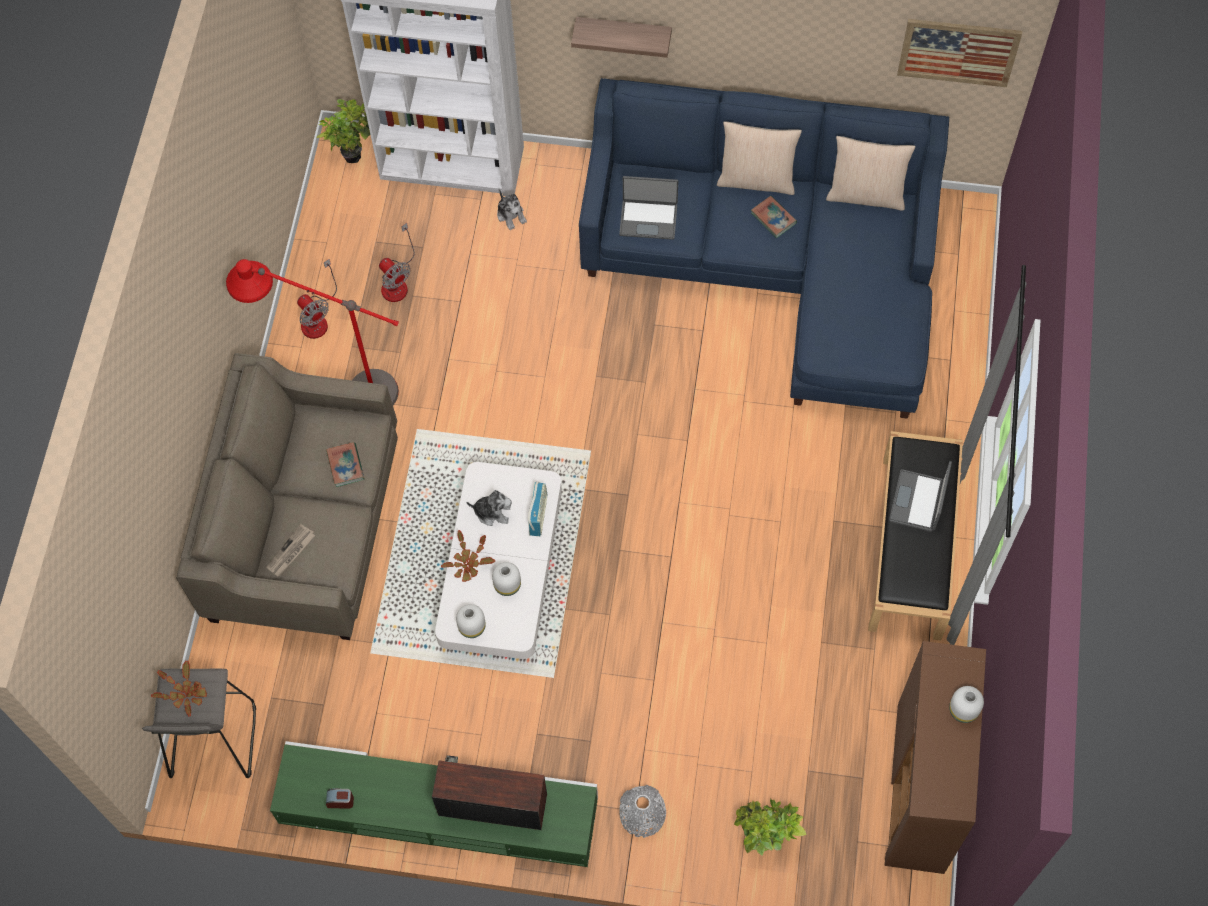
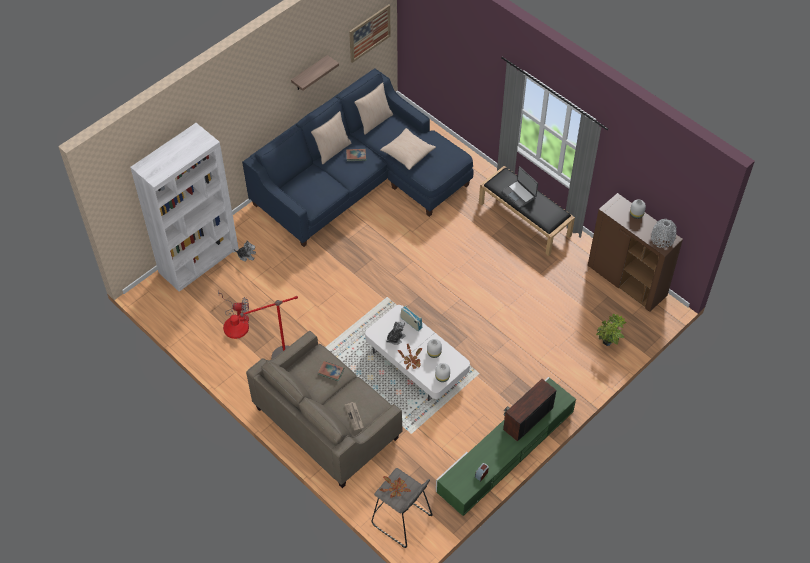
camera: 55 degrees left, 10 degrees down
(317, 318) = (226, 357): fan -> none
(353, 153) = (155, 293): potted plant -> none
(623, 33) = (246, 129): shelf -> shelf (309, 74)
(642, 815) = (565, 379): grey vase -> grey vase (662, 239)
(648, 219) = (315, 195): laptop -> none
(841, 284) = (407, 153): none -> beige pillow

